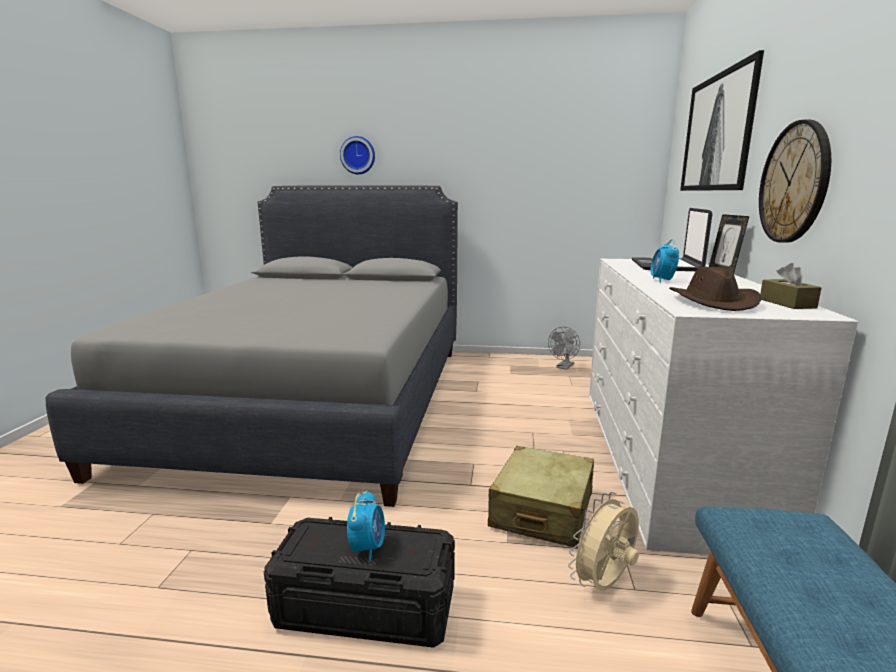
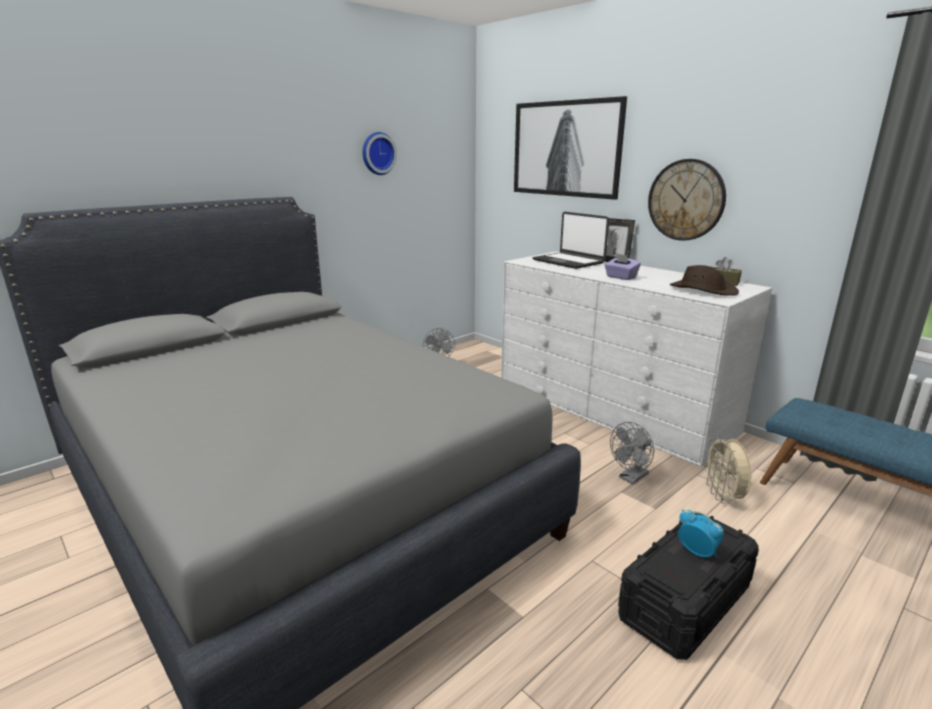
camera: 50 degrees left, 5 degrees up
(358, 155) = (164, 158): wall clock -> wall clock (377, 153)
(542, 510) = (631, 478): beige suitcase -> grey fan
(662, 280) = (620, 277): alarm clock -> purple tissue box

